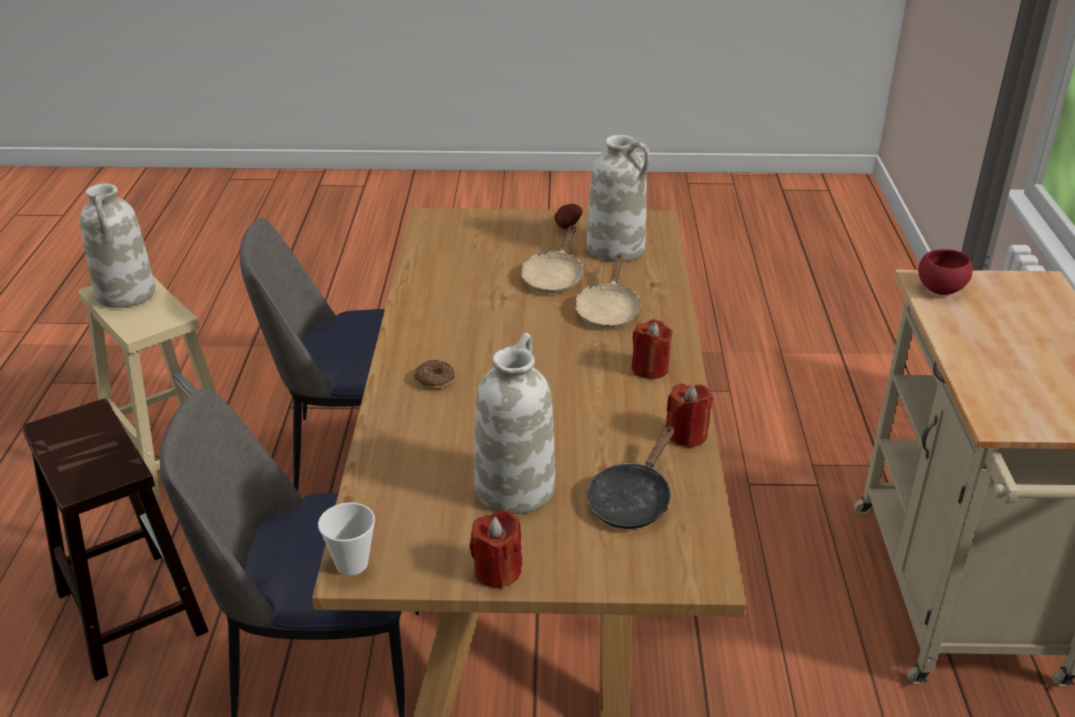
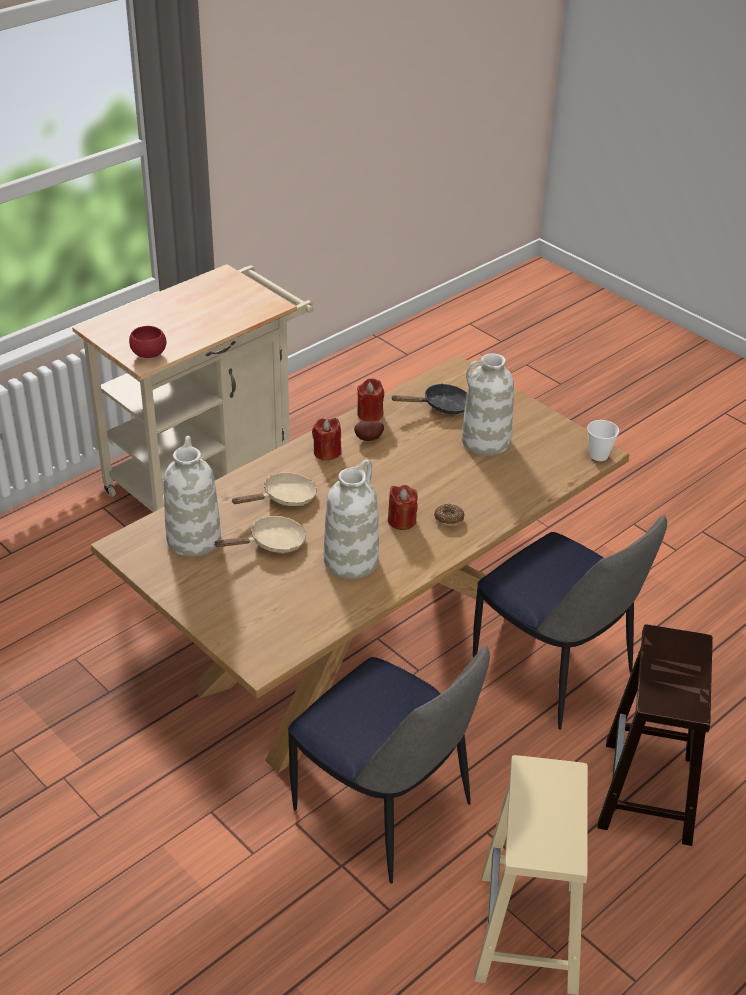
camera: 135 degrees left, 5 degrees up
(126, 294) = (548, 832): white vase -> white vase (351, 560)
(497, 571) = (538, 417): red candle -> red candle (401, 520)
(566, 226) = (187, 581): potato -> potato (369, 439)

